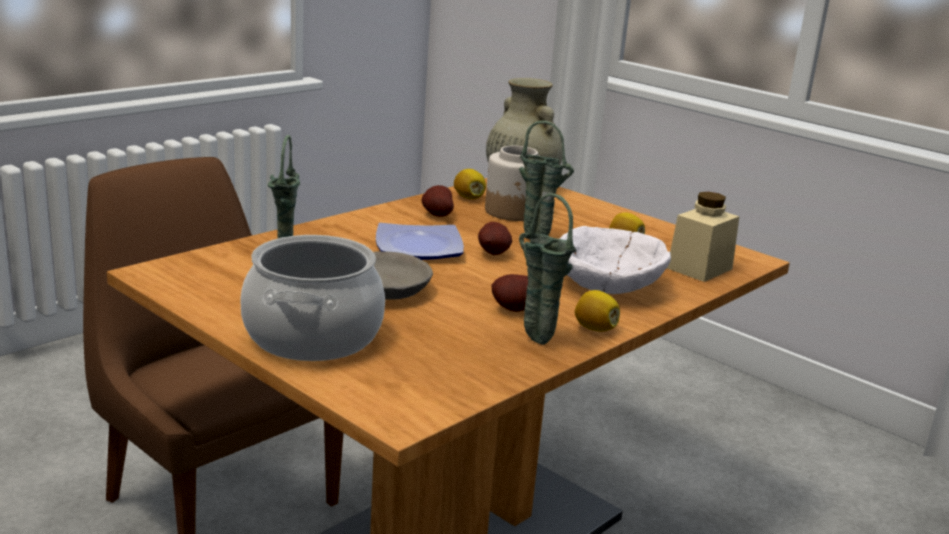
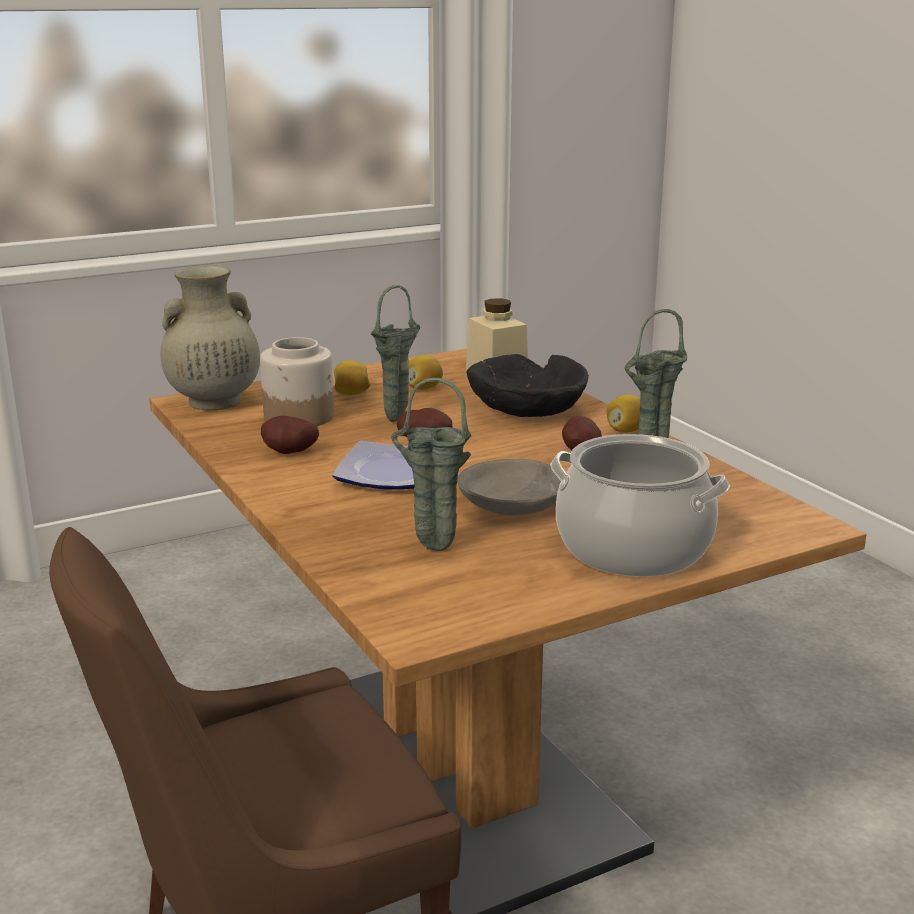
camera: 70 degrees left, 0 degrees up
(469, 198) = (236, 430): lemon -> lemon (351, 394)
(609, 285) = (526, 410): white bowl -> black bowl

